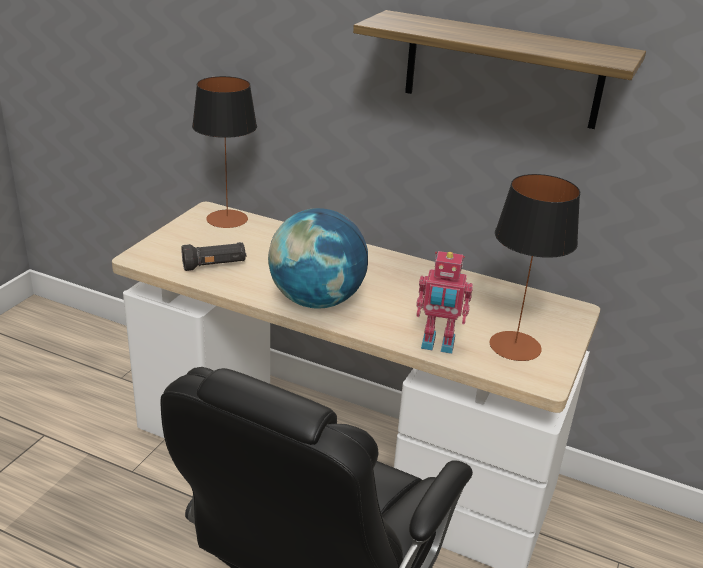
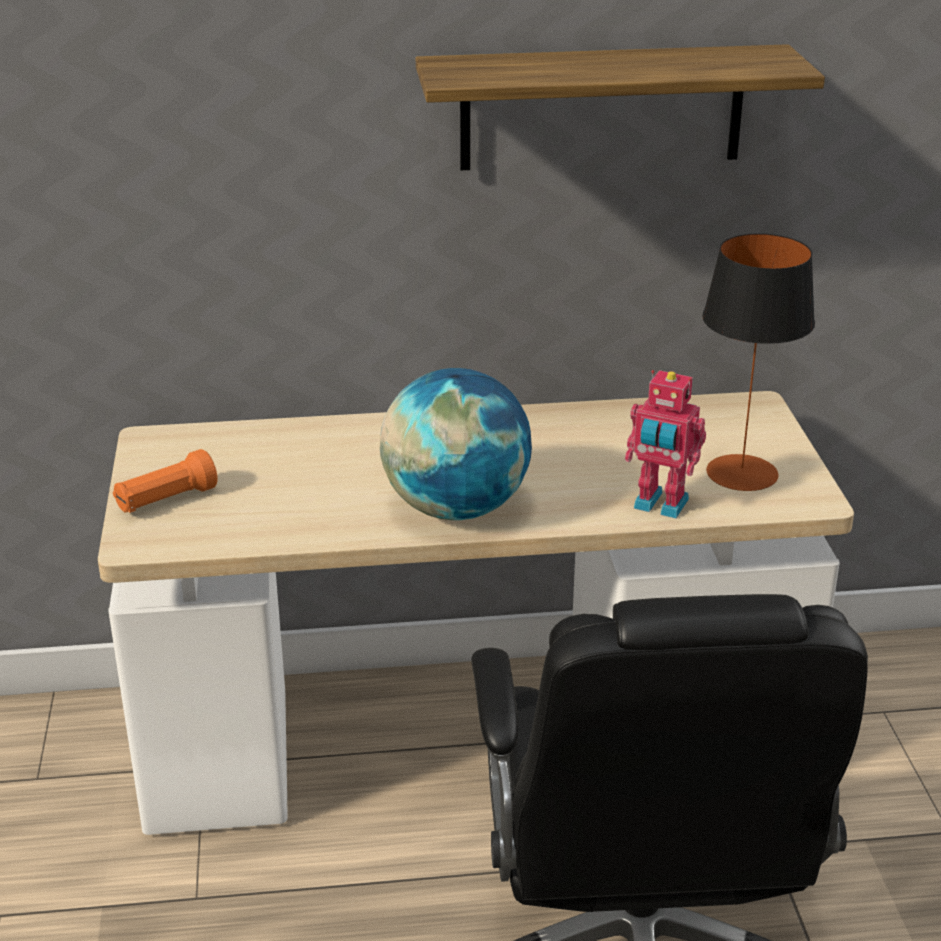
camera: 30 degrees left, 0 degrees up
(178, 242) = (166, 500): none -> orange flashlight
(214, 266) = (262, 514): black flashlight -> none
(227, 219) = (193, 442): table lamp -> none
(437, 345) = (659, 505): toy robot -> toy robot turned 45 degrees clockwise

